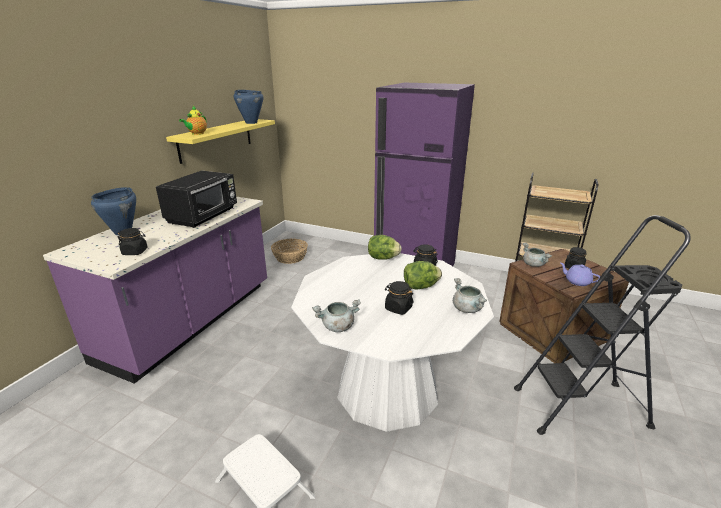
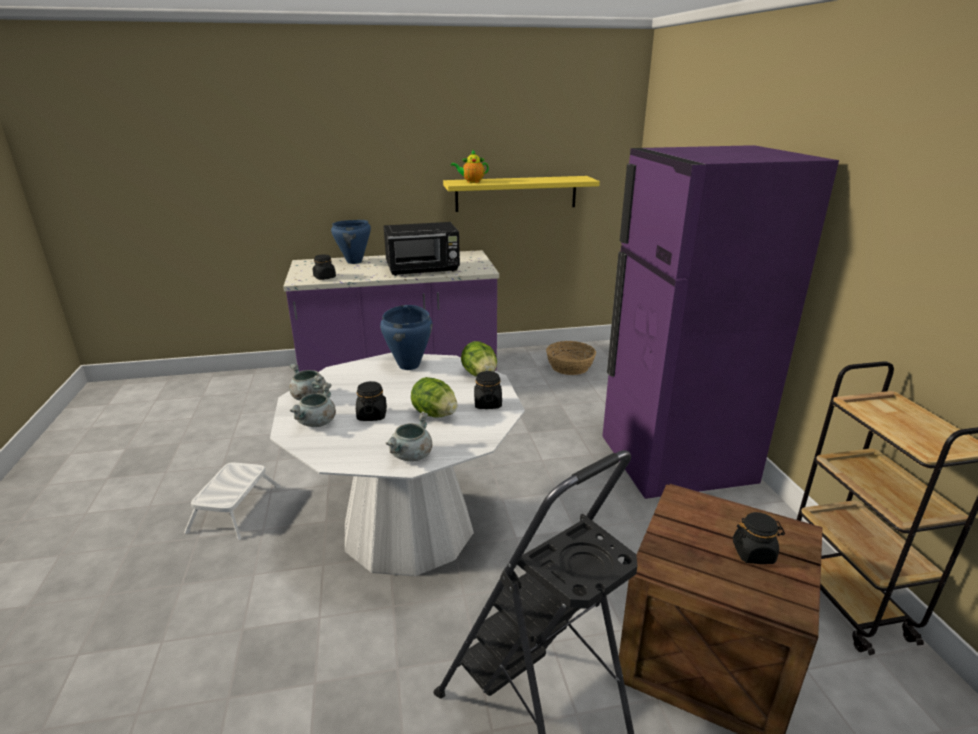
camera: 55 degrees right, 0 degrees up
(251, 123) = (563, 179): blue cooking pot -> blue cooking pot (409, 365)
(534, 265) = (696, 507): grey cooking pot -> grey cooking pot (316, 423)
(577, 281) = (697, 565): purple teapot -> none

